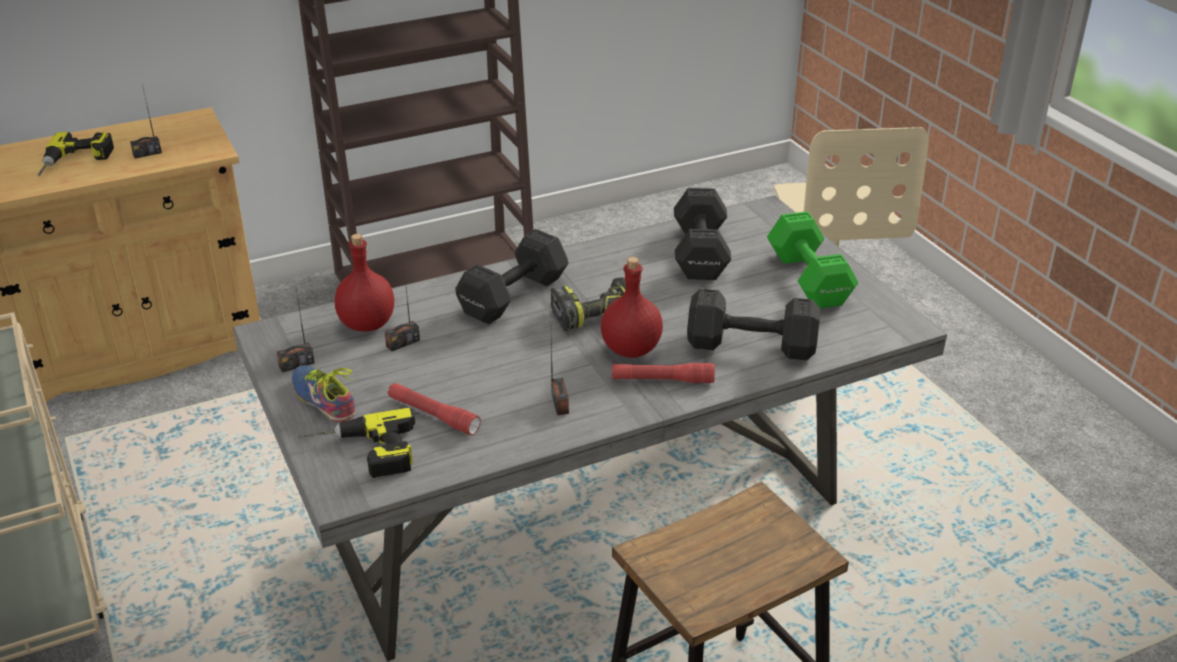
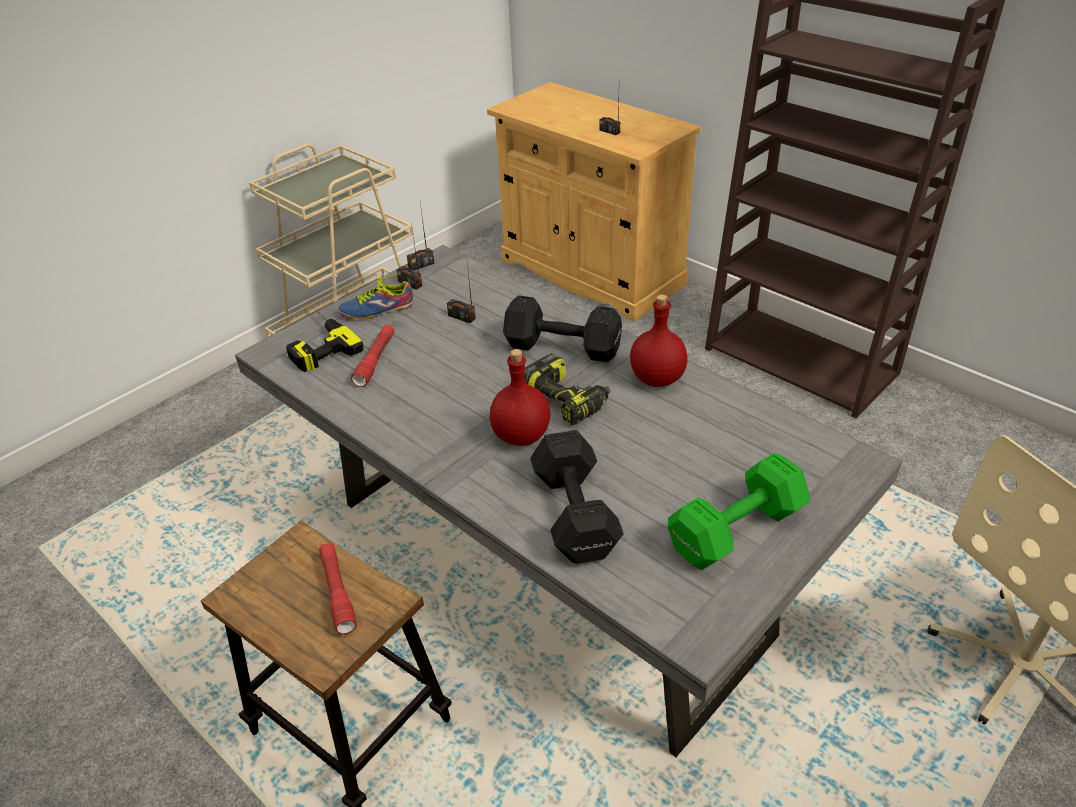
camera: 70 degrees right, 5 degrees up
(76, 162) = (576, 116): power drill -> none
(326, 398) = (376, 308): shoe -> shoe turned 135 degrees counterclockwise
(366, 325) = (476, 294): red bottle -> red bottle (656, 378)
(559, 404) = (418, 418): radio -> radio (421, 265)
(662, 380) = (483, 468): red flashlight -> red flashlight (337, 592)
(699, 254) = (721, 435): black dumbbell -> none

